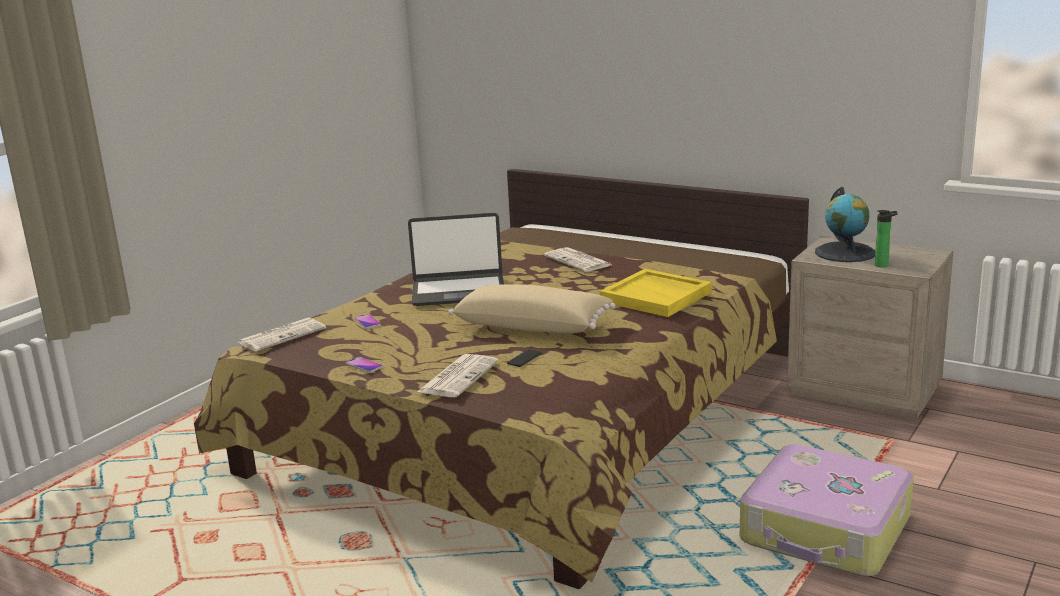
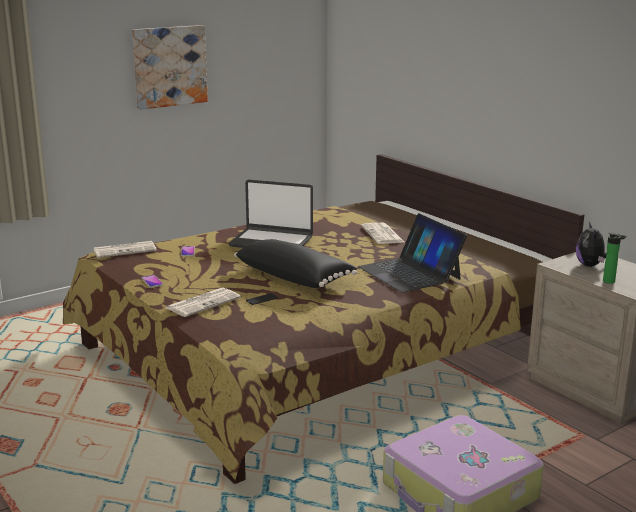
camera: 20 degrees right, 0 degrees up
(245, 88) = (169, 66): none -> picture
(533, 326) = (294, 277): beige pillow -> black pillow
(657, 297) = (410, 273): yellow tray -> laptop
(845, 252) = (590, 265): globe -> plush toy

